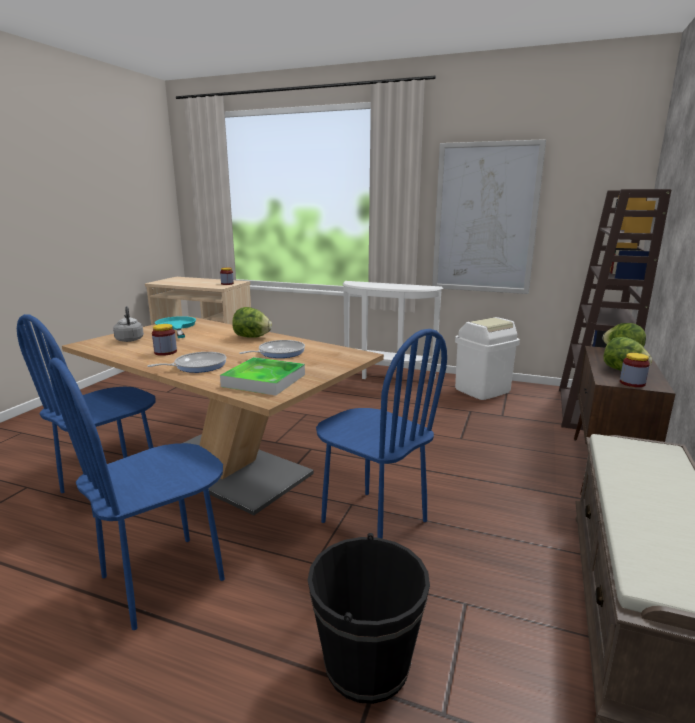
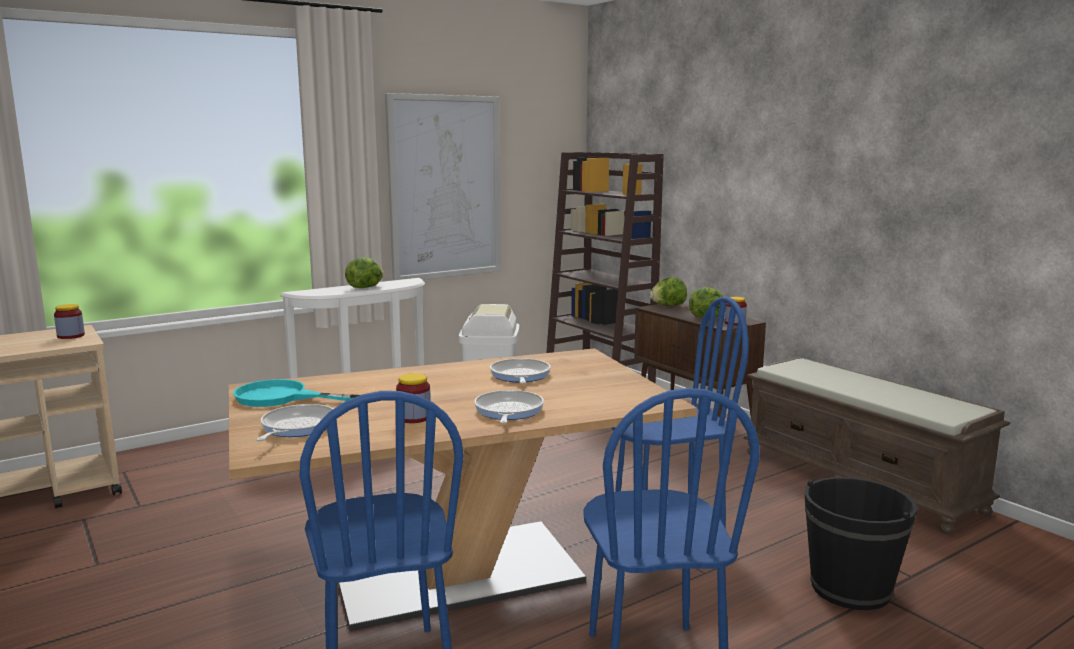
camera: 55 degrees left, 5 degrees down
(129, 339) = (296, 427): grey kettle -> frying pan
(252, 337) = (429, 375): lettuce -> lettuce (365, 287)
(264, 380) = (609, 396): tray -> none

